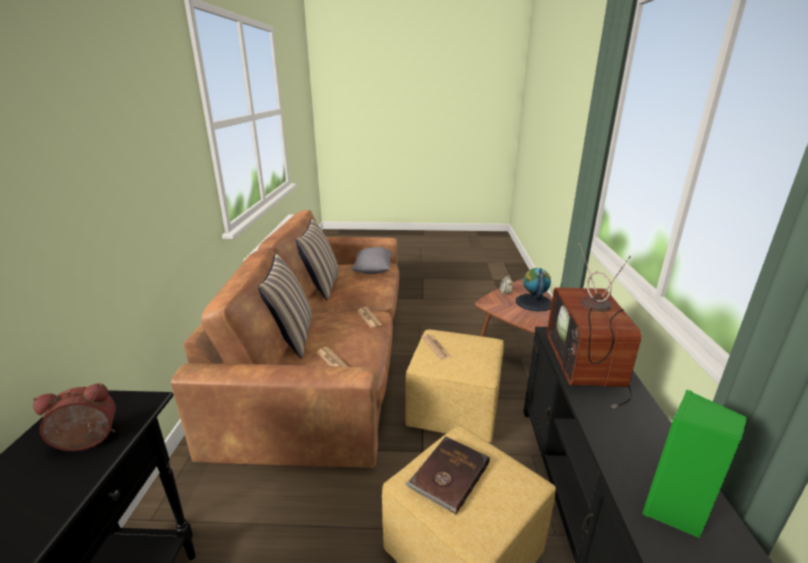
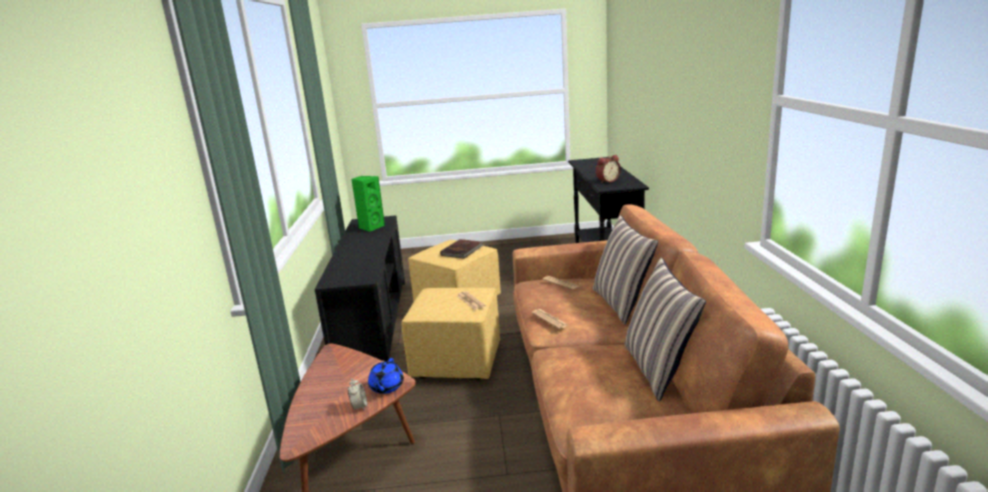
camera: 175 degrees right, 5 degrees down
(373, 270) = (592, 400): grey pillow -> none
(493, 301) = (386, 387): none -> blue teapot
(533, 302) = (326, 392): globe -> none
(587, 366) = (358, 263): television -> none

